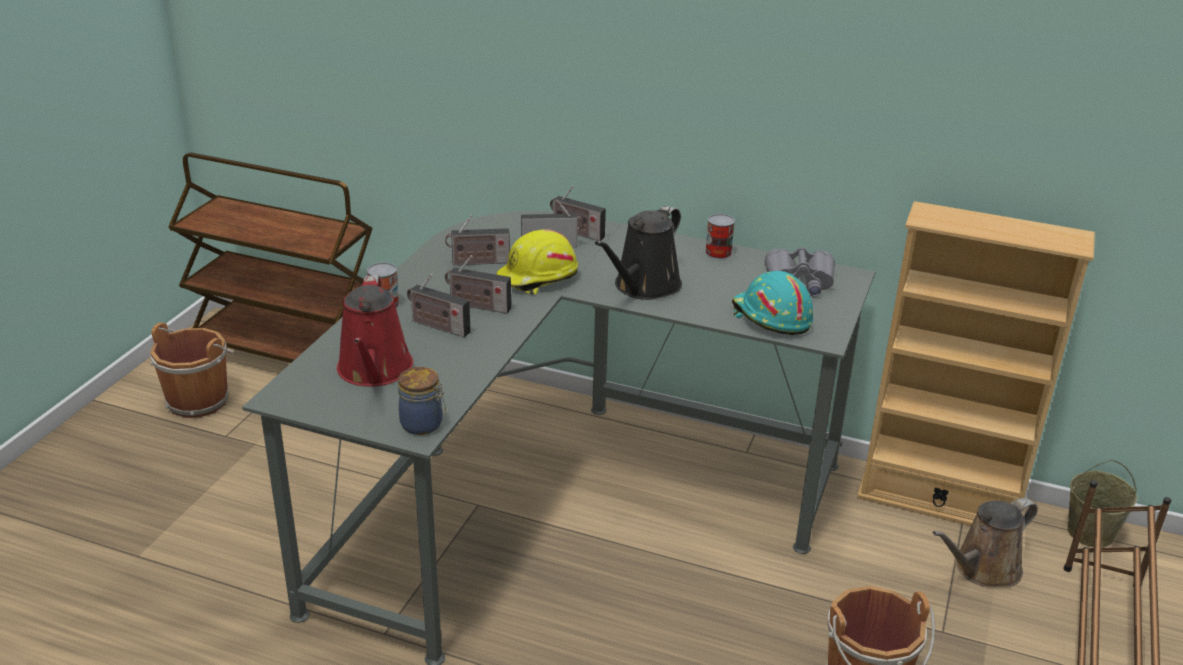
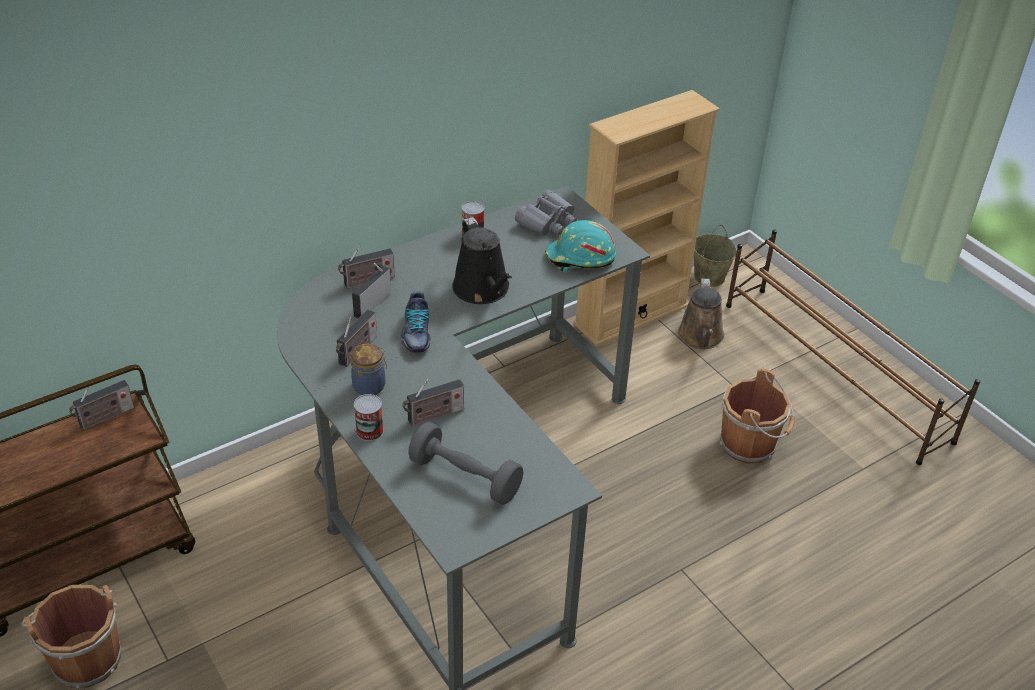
camera: 55 degrees left, 10 degrees up
(374, 371) = (465, 477): red watering can -> grey dumbbell
(423, 425) = (562, 481): jar -> jar (370, 385)
(477, 306) = (424, 382): radio -> radio (104, 418)
(538, 278) = (416, 333): yellow hard hat -> shoe

